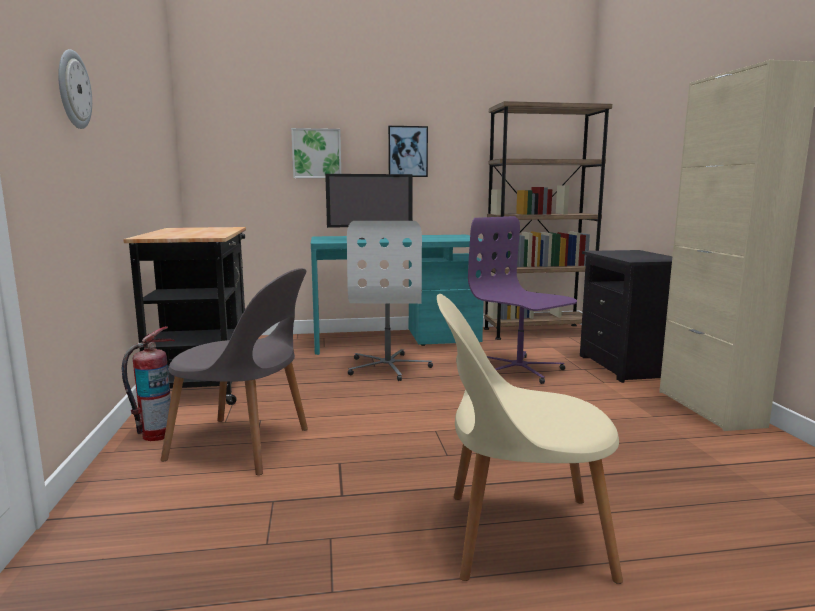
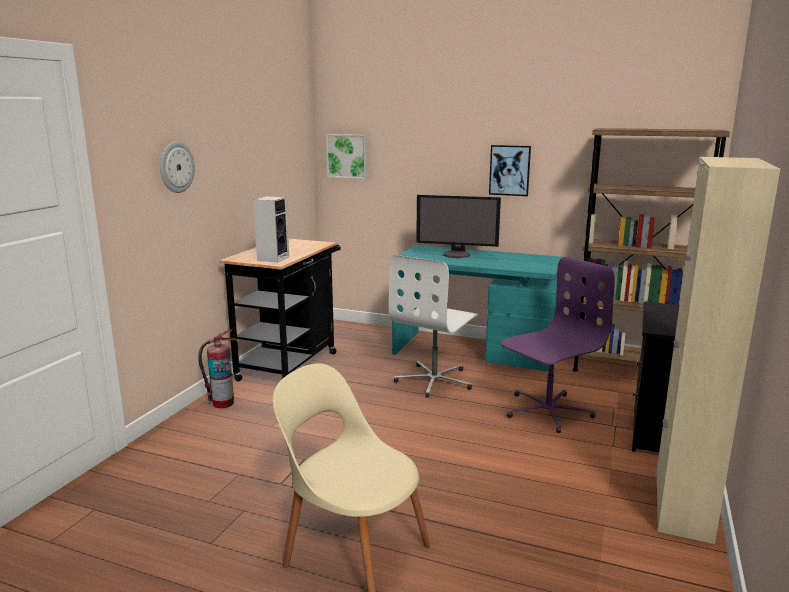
camera: 30 degrees right, 5 degrees up
(198, 235) = (273, 258): none -> speaker
(244, 445) = (262, 427): grey chair -> none
(316, 153) = (424, 170): picture -> picture (347, 156)
(519, 370) = (547, 411): purple office chair -> purple office chair turned 60 degrees clockwise

